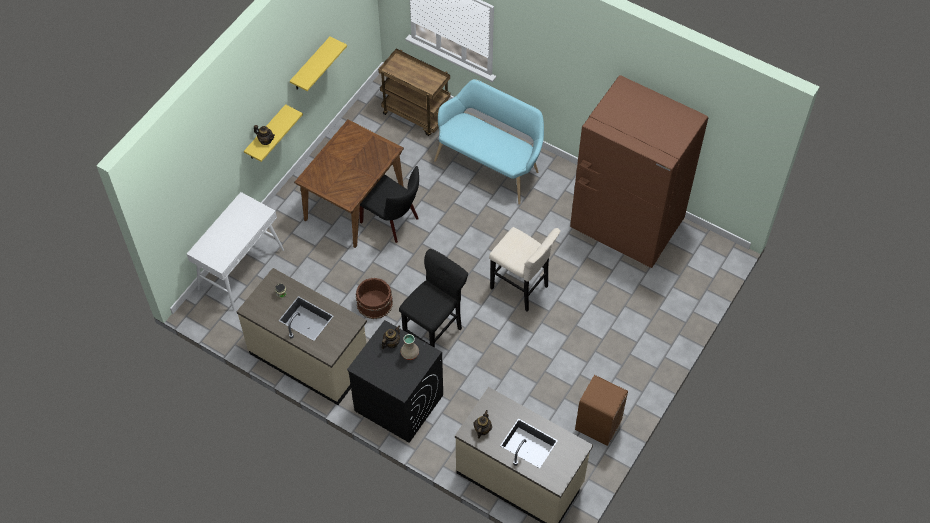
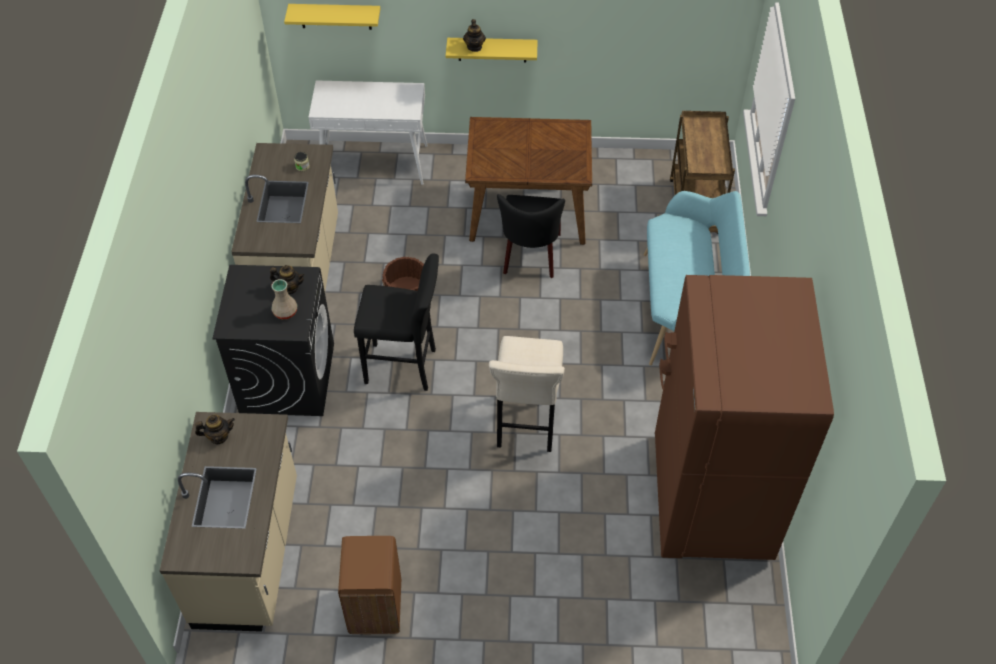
camera: 60 degrees right, 5 degrees down
(310, 65) = (598, 26): yellow shelf -> yellow shelf (335, 16)

